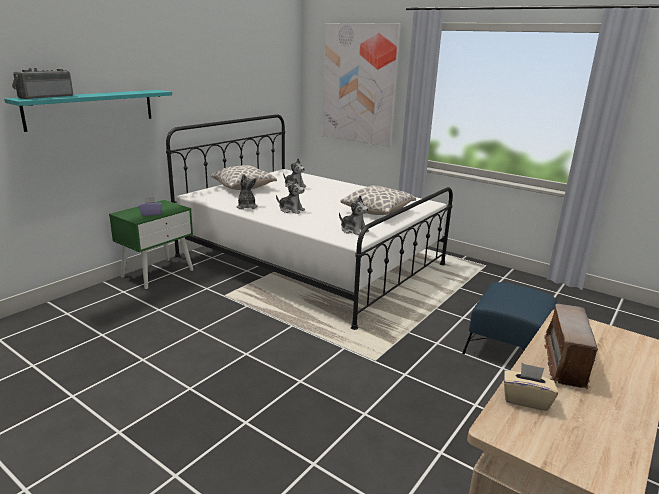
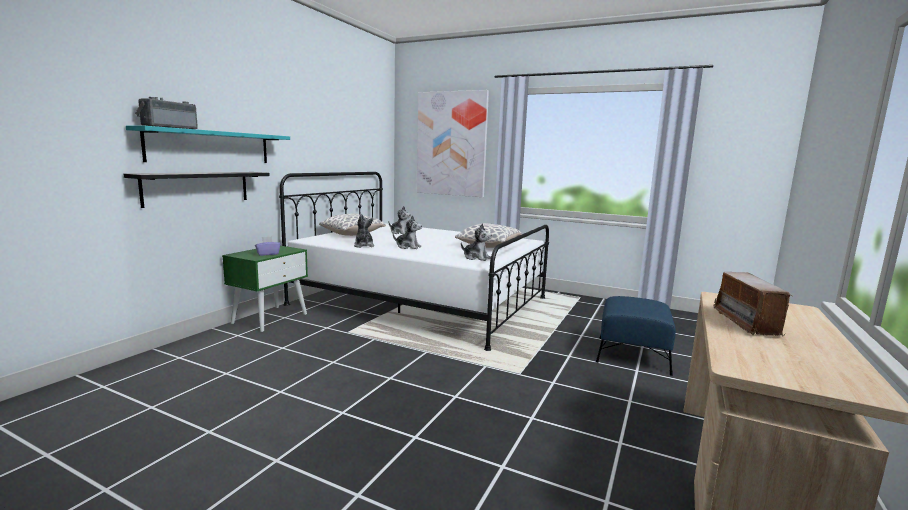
camera: 10 degrees left, 10 degrees down
(80, 151) = (197, 188): none -> black shelf
(525, 399) = (739, 347): beige tissue box -> none

